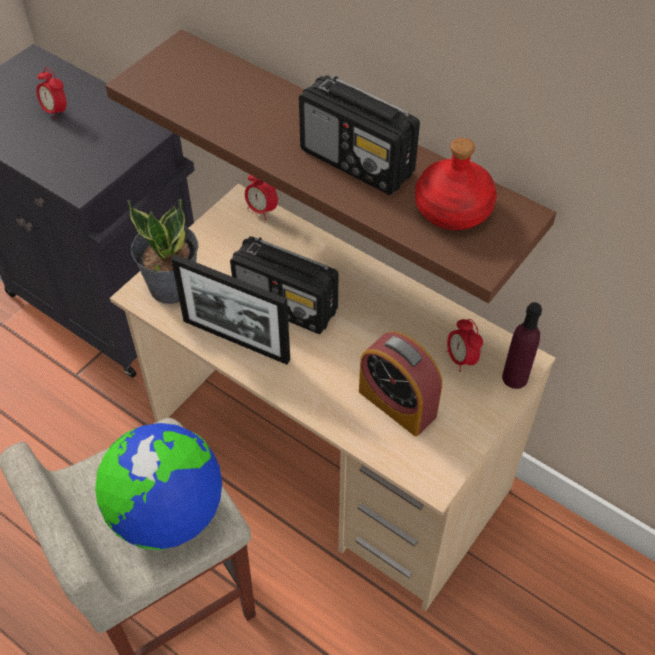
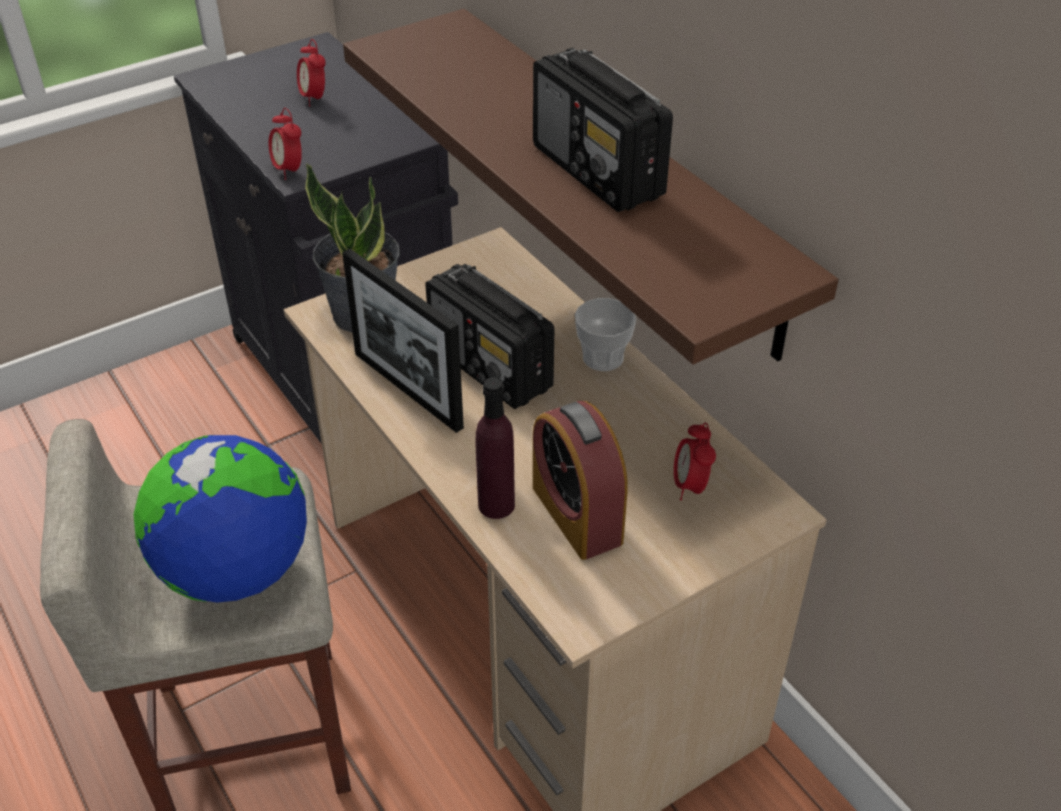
camera: 20 degrees right, 10 degrees down
(262, 210) = (514, 260): alarm clock -> alarm clock (289, 170)
(360, 275) = (603, 358): none -> cup
(454, 209) = (696, 245): red bottle -> none
(514, 378) = (755, 528): purple bottle -> purple bottle (496, 505)

